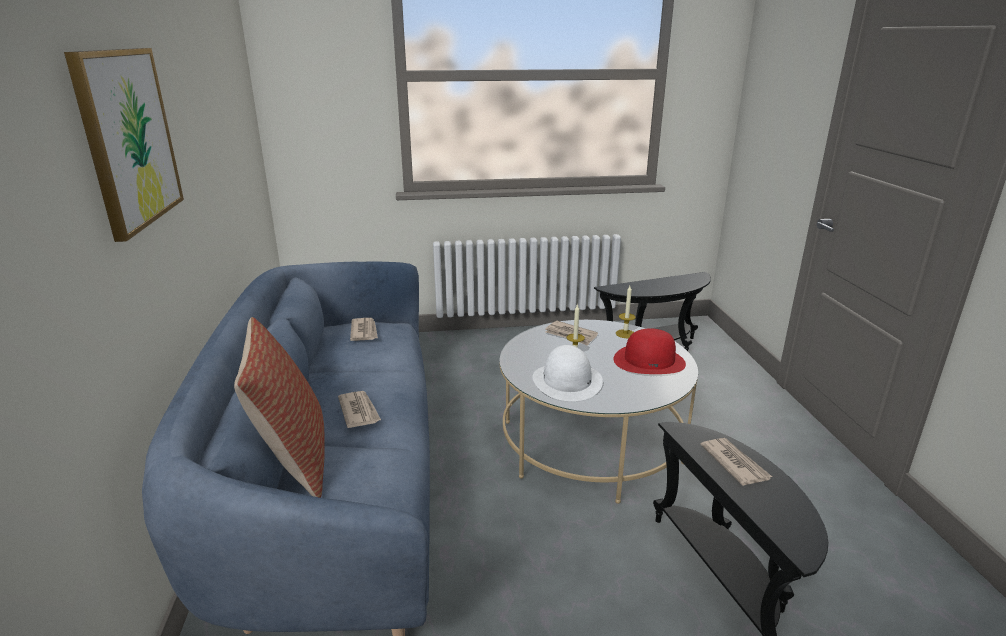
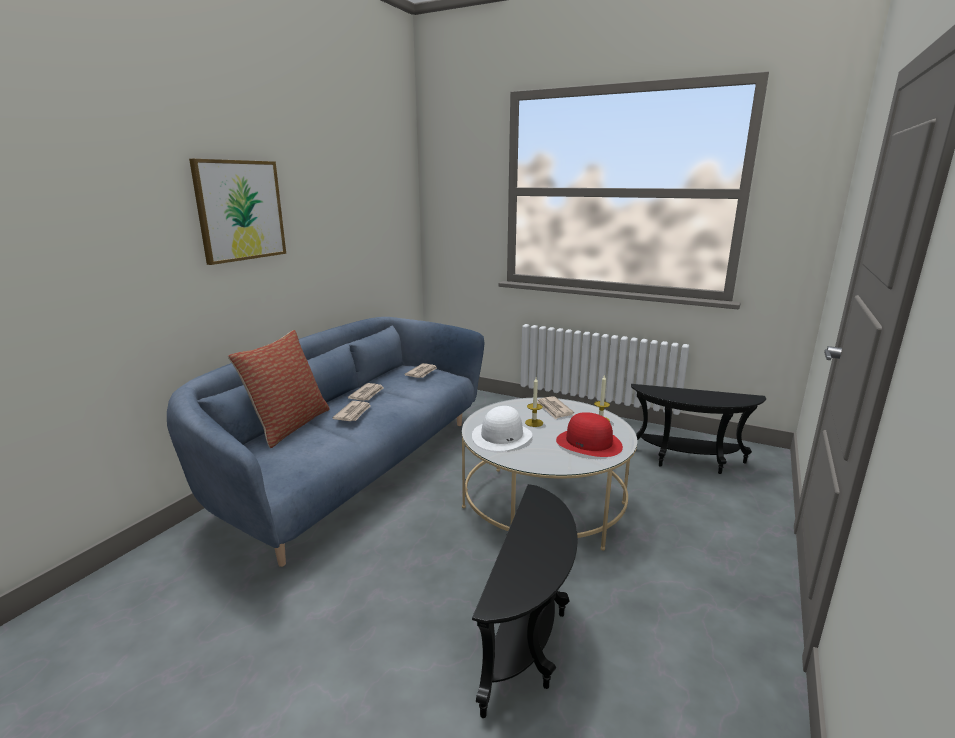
camera: 35 degrees right, 5 degrees down
(734, 463) = (542, 530): newspaper -> newspaper (367, 394)

